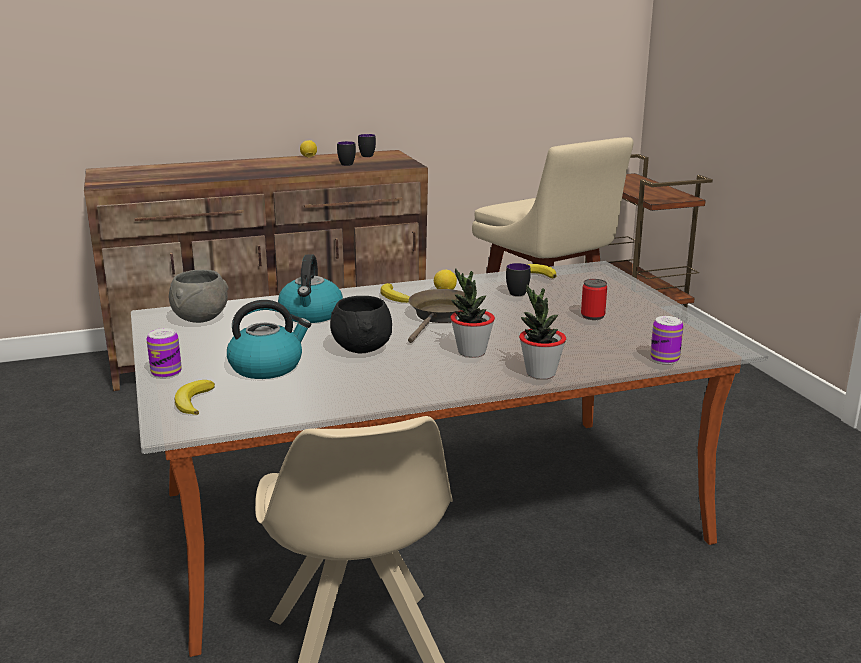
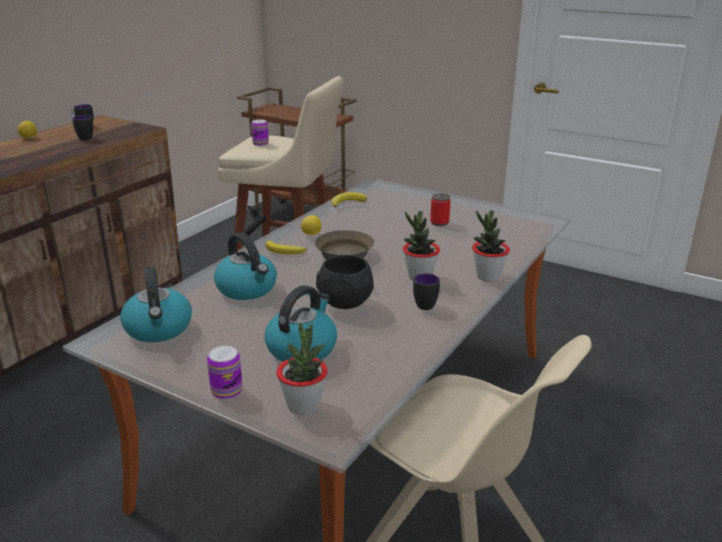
camera: 40 degrees left, 5 degrees up
(193, 401) = (303, 406): banana -> potted plant
(201, 320) = (159, 329): grey bowl -> kettle
(519, 292) = (362, 219): mug -> mug (423, 303)
(664, 359) = (530, 240): can -> can (260, 143)

